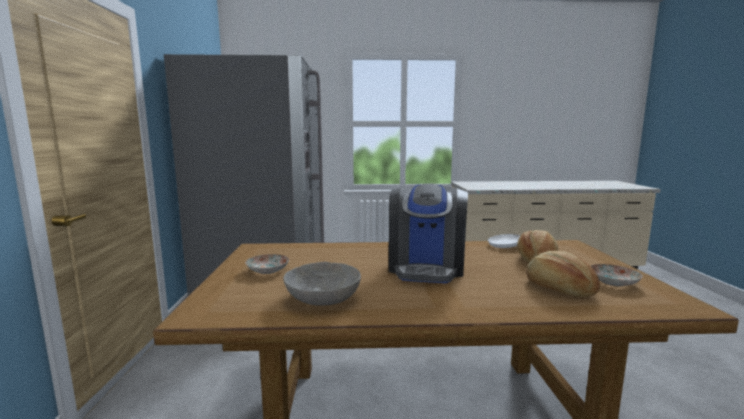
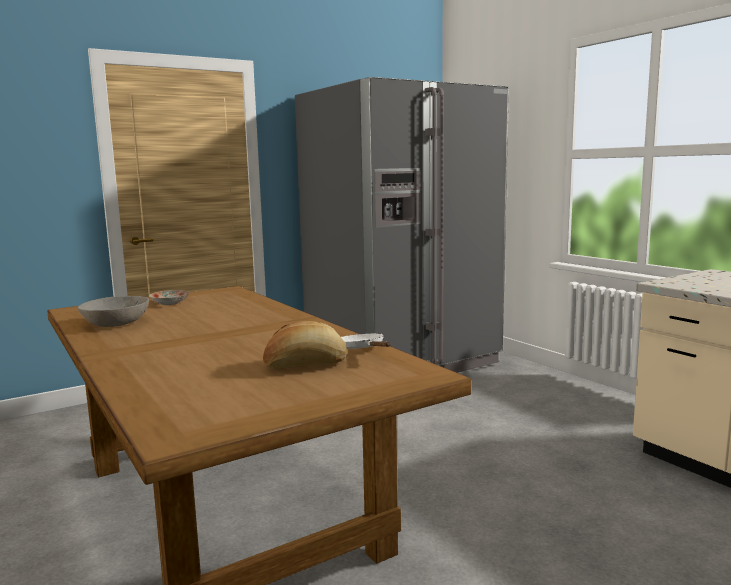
camera: 60 degrees right, 0 degrees up
(426, 267) = (224, 333): coffee machine -> none
(559, 288) = (197, 380): bread -> none
(613, 282) = (243, 401): plate -> none

